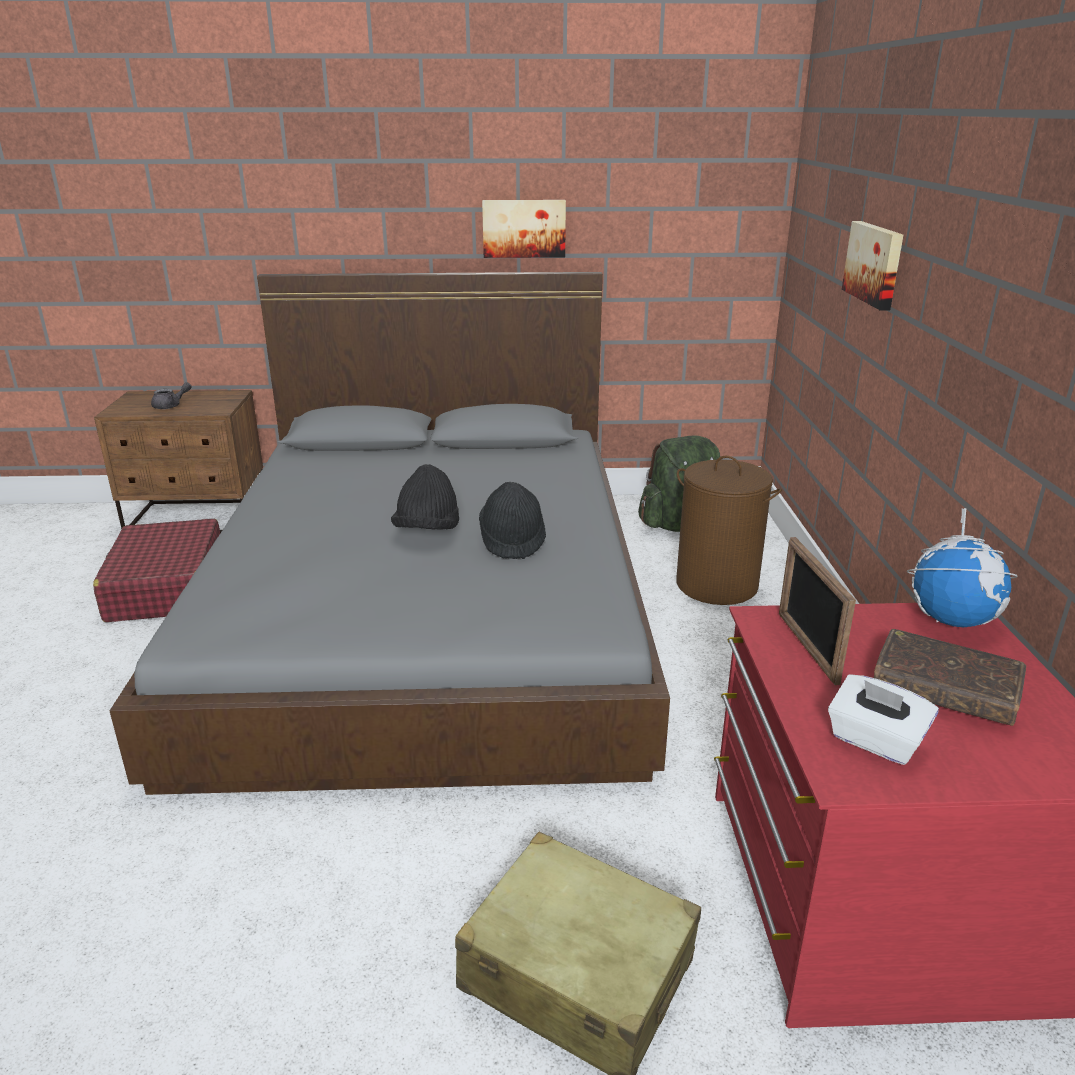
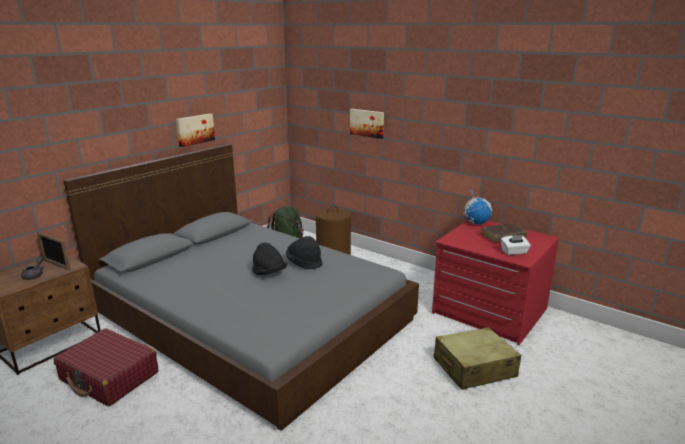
camera: 50 degrees left, 5 degrees down
(807, 647) = (467, 241): picture frame -> picture frame (56, 265)

